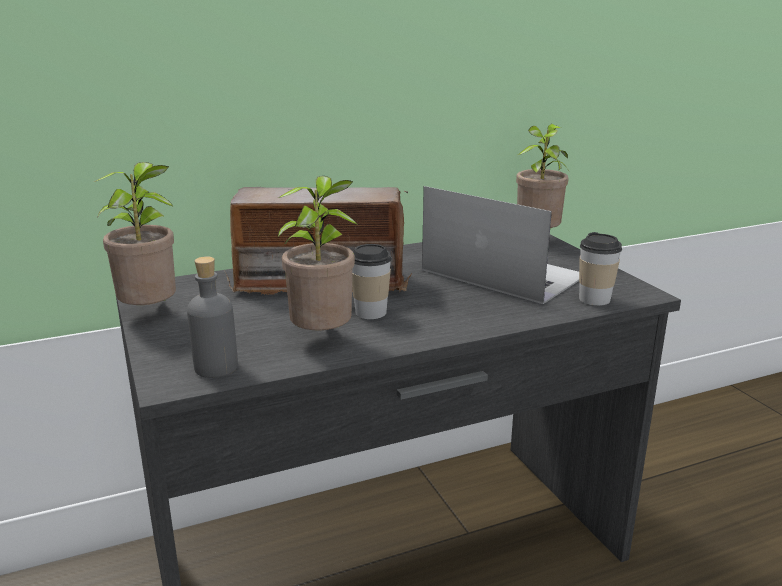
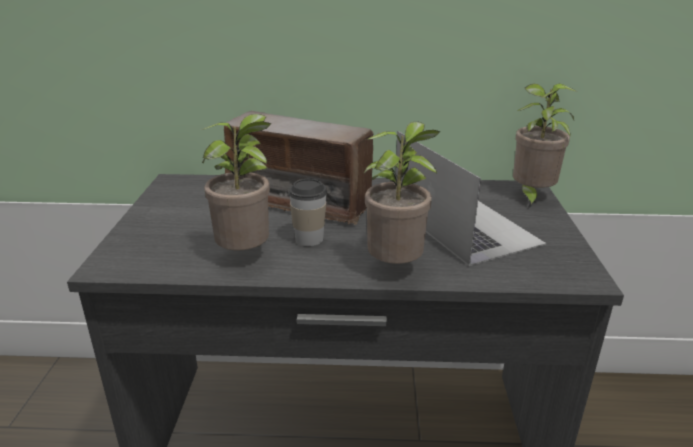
camera: 25 degrees right, 5 degrees up
(152, 314) = (155, 204): potted plant -> potted plant (396, 268)
(216, 367) = (147, 261): grey bottle -> none
(594, 299) = (526, 273): cup -> none

